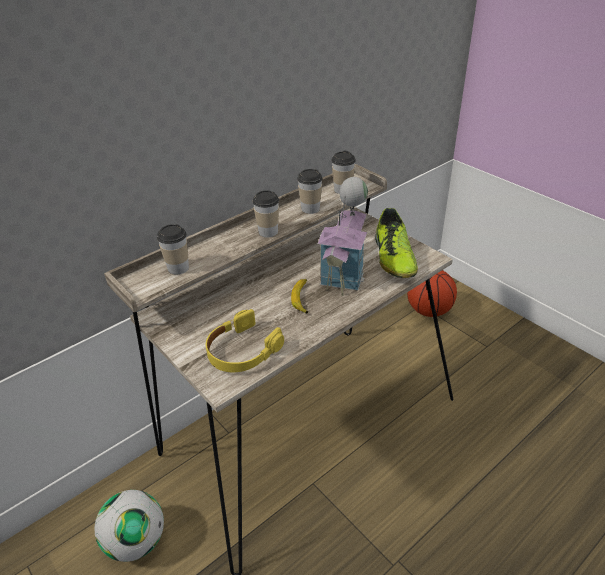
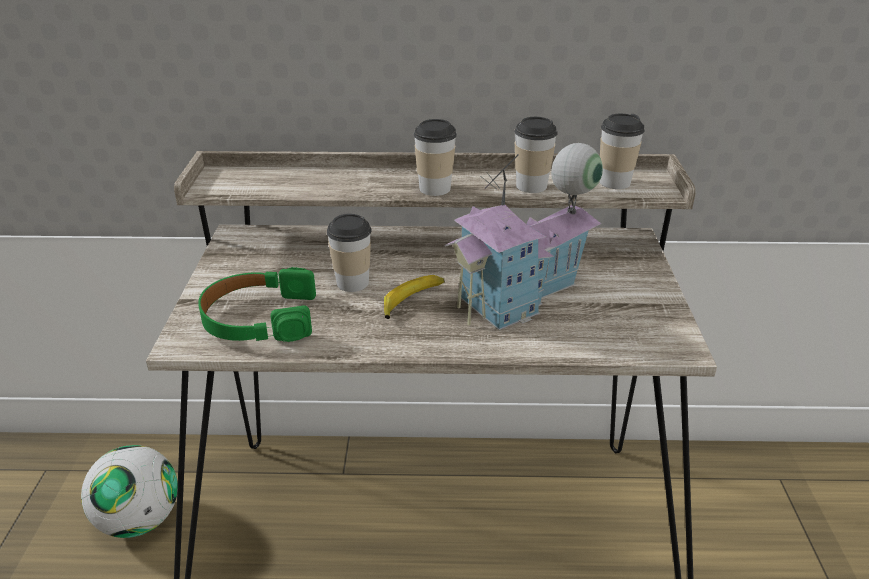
camera: 40 degrees right, 5 degrees down
(178, 268) = (279, 181): cup -> cup (352, 282)
(242, 350) = (259, 319): yellow headphones -> green headphones
(393, 258) = (615, 317): shoe -> none
(428, 311) = (786, 494): basketball -> none

